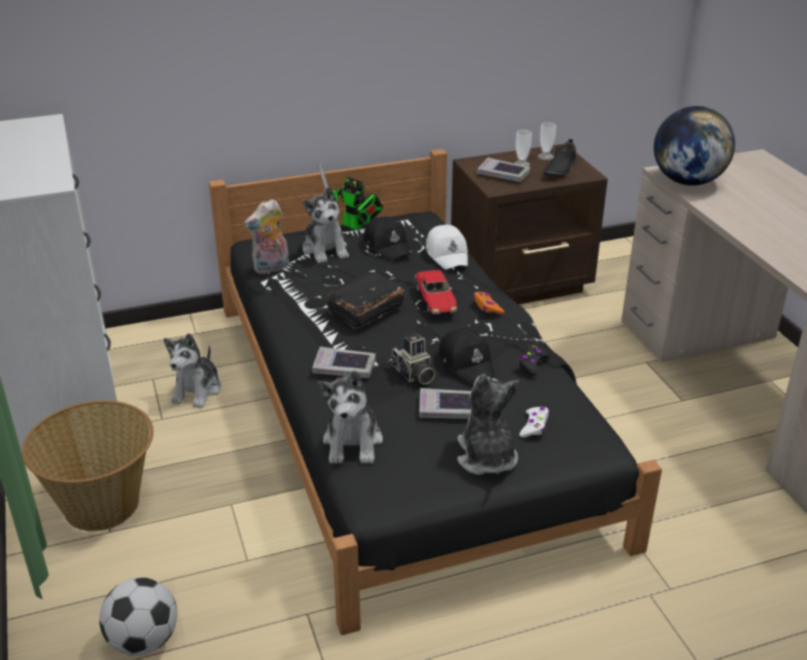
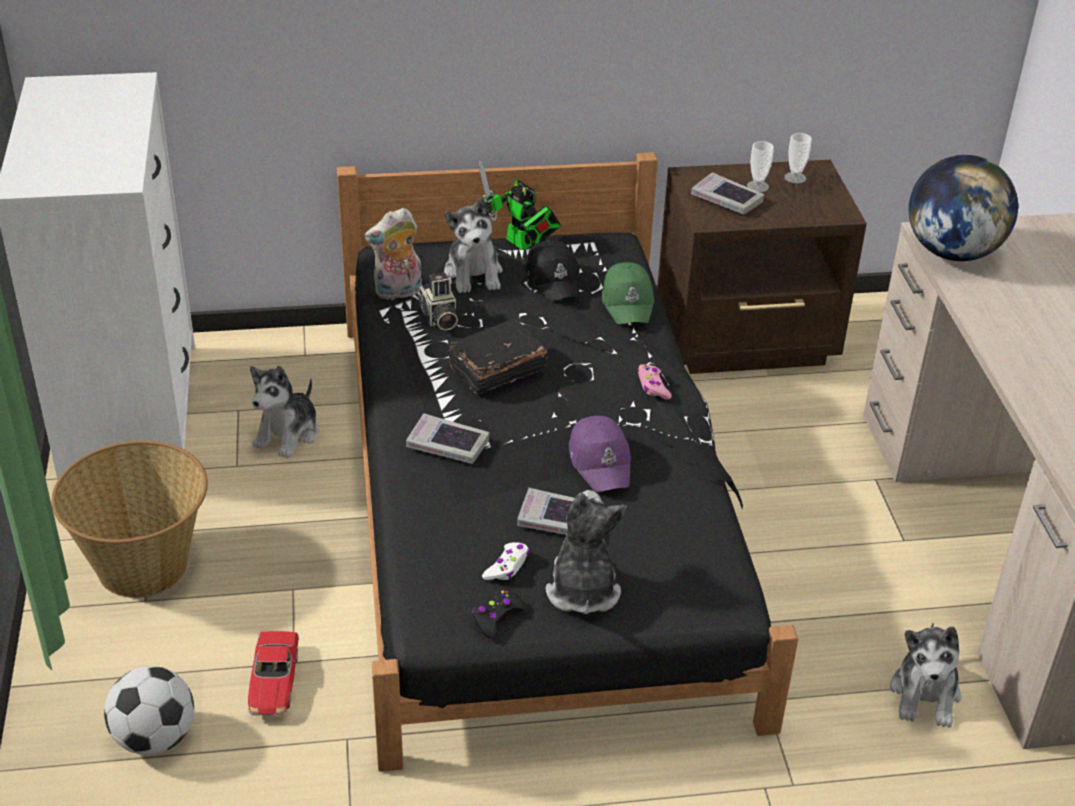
camera: 10 degrees right, 5 degrees up
(353, 442) = (429, 545): plush toy -> plush toy (925, 694)
(413, 374) = (529, 466): camera -> camera (438, 318)
(436, 300) = (590, 368): toy car -> toy car (274, 682)
(447, 254) = (628, 302): white cap -> green cap
(467, 363) = (601, 461): black cap -> purple cap
(487, 307) = (653, 386): orange game controller -> pink game controller
(532, 363) = (683, 474): black game controller -> black game controller (496, 617)
(534, 426) = (655, 559): white game controller -> white game controller (507, 567)
(559, 169) = (806, 200): black shoe -> none

